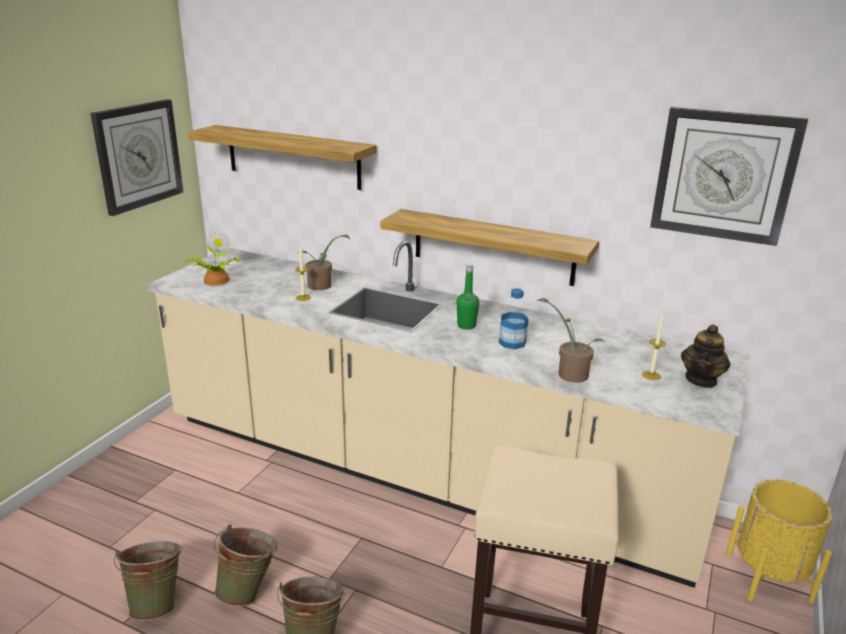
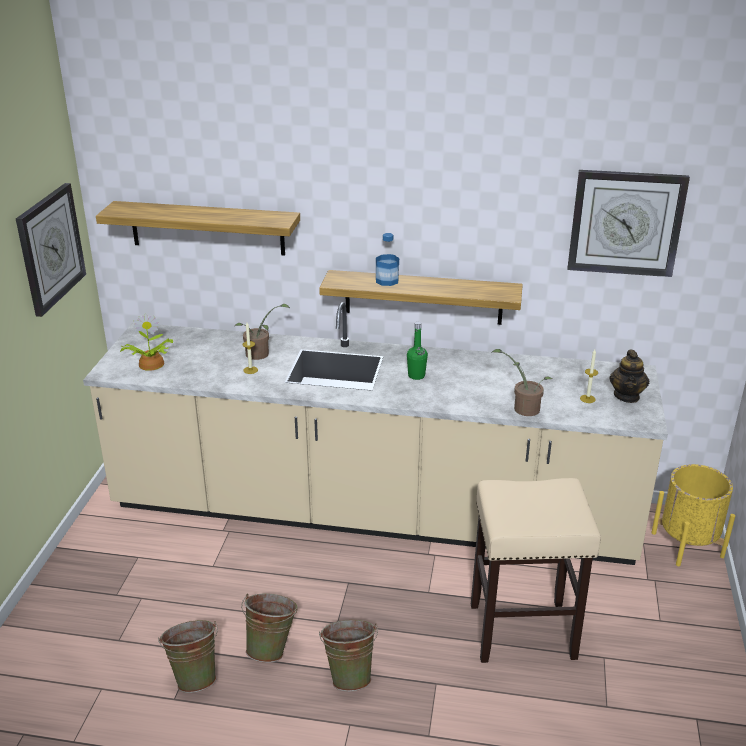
camera: 15 degrees left, 5 degrees up
(512, 342) = (463, 386): bottle -> bottle (387, 281)

